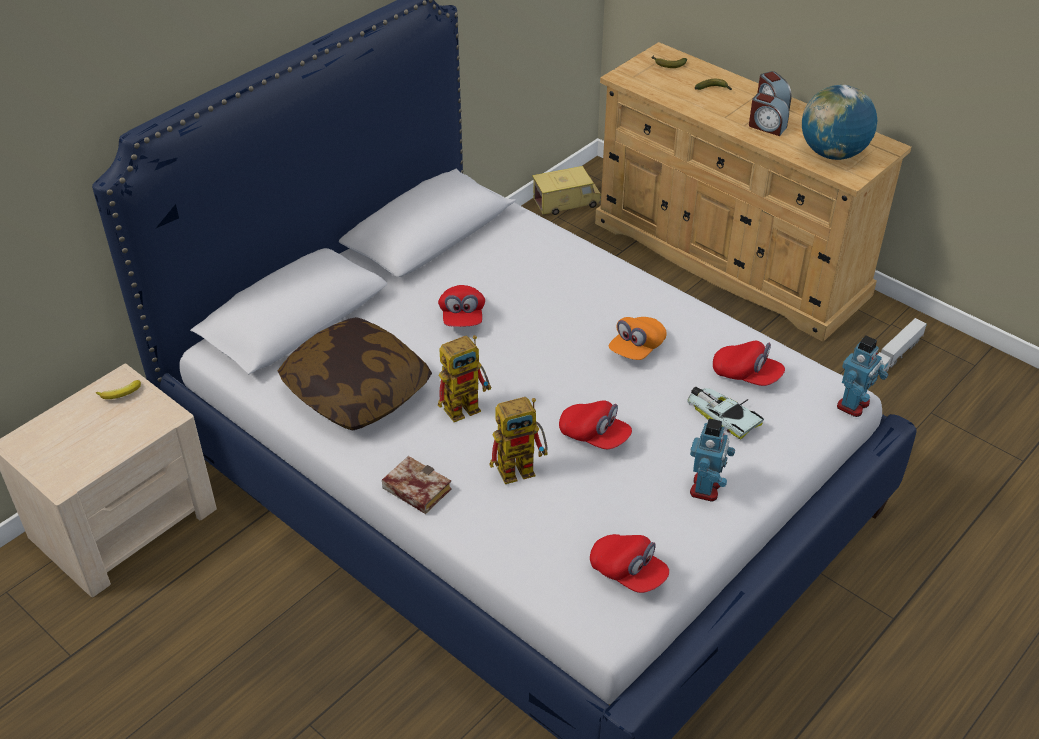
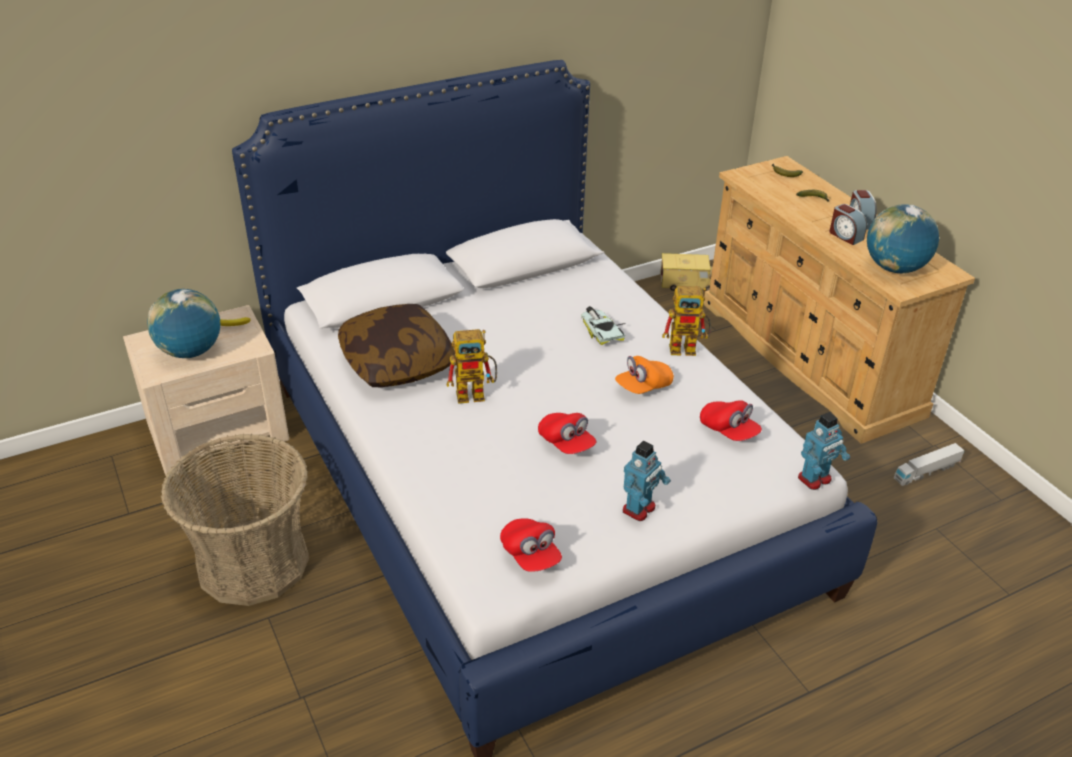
camera: 20 degrees right, 5 degrees down
(90, 442) = (190, 351): none -> globe
(256, 667) = (253, 562): none -> basket
(413, 489) = (396, 444): book -> none
(462, 317) = (512, 329): red cap -> none
(522, 467) = (492, 450): toy robot -> toy robot (688, 348)
(723, 414) = (689, 456): toy car -> toy car (601, 329)

